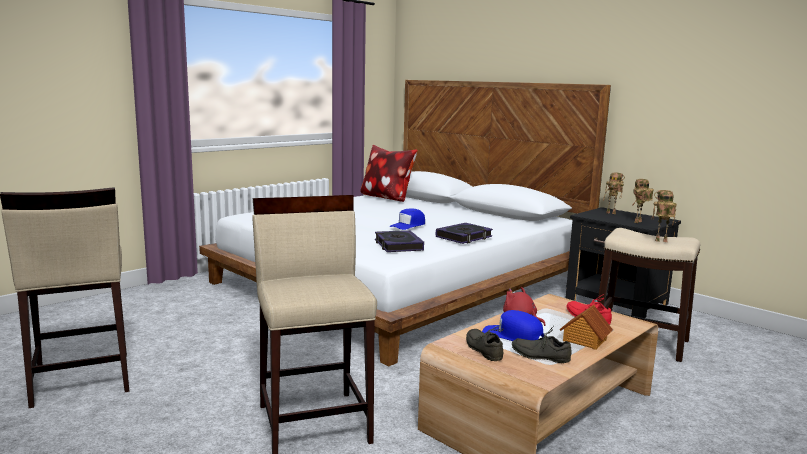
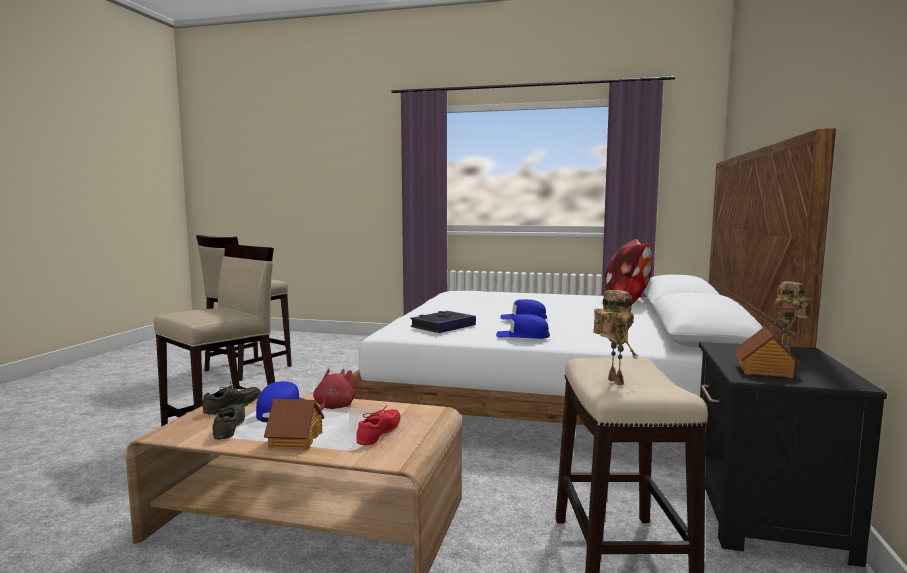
camera: 60 degrees right, 5 degrees down
(464, 237) = (522, 336): book -> blue cap
(638, 222) = (765, 371): toy robot -> toy house

